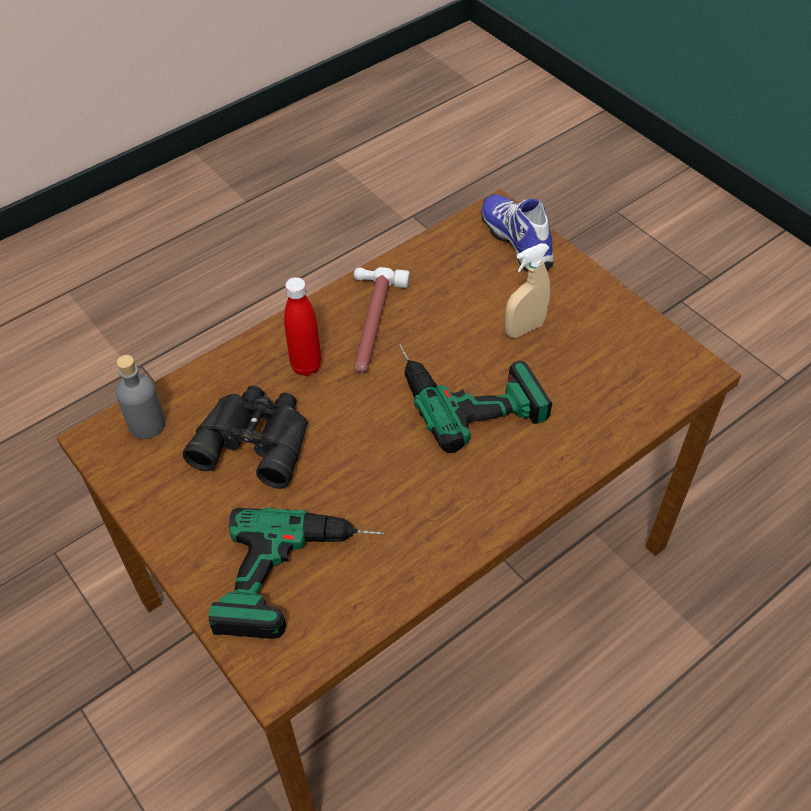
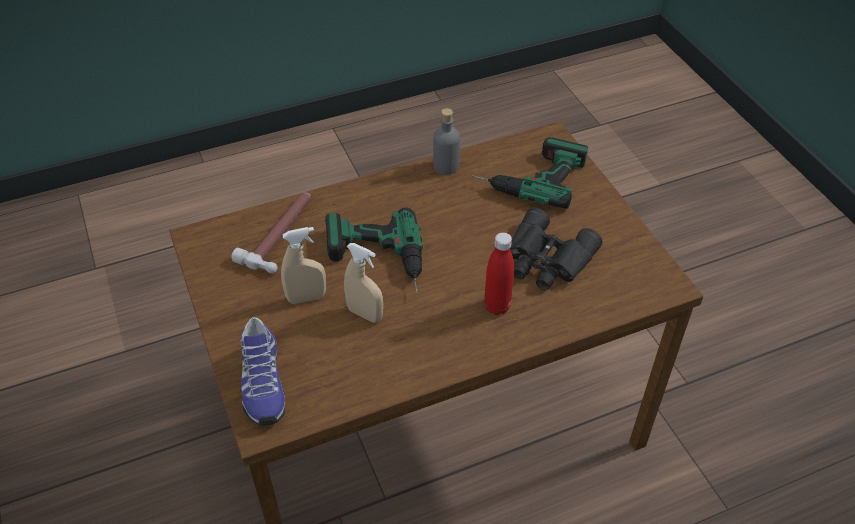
camera: 165 degrees left, 5 degrees down
(147, 424) = (630, 288): grey bottle -> grey bottle (446, 166)
(370, 324) = (433, 330): hammer -> hammer (282, 234)
(451, 326) = (365, 314): none -> beige spray bottle

